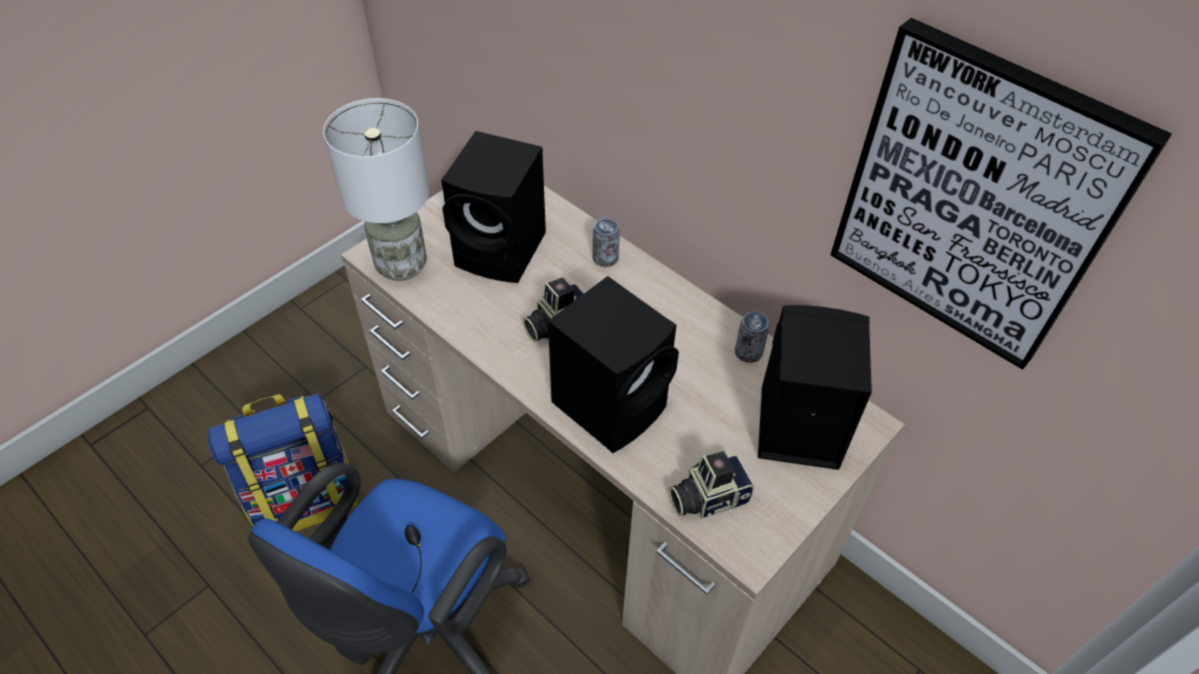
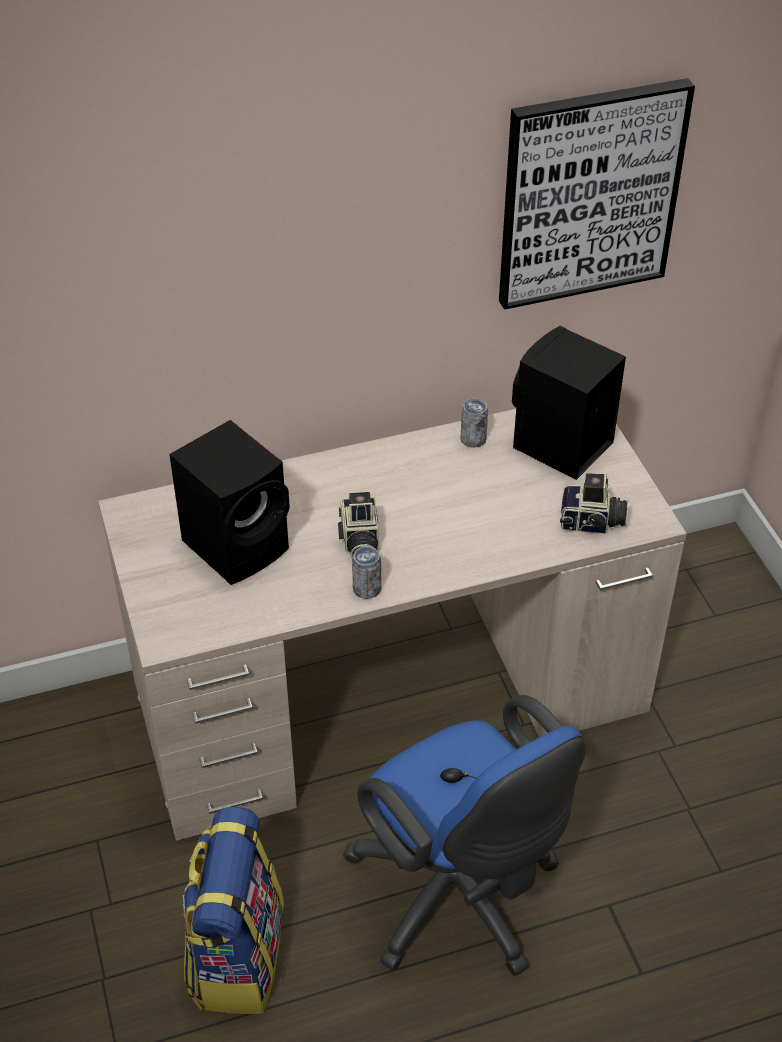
camera: 60 degrees left, 5 degrees down
(400, 266) = (198, 625): white table lamp -> none
(605, 258) = (304, 480): can -> can (367, 589)
(612, 403) = (468, 540): black speaker -> none
(707, 497) = (592, 523): camera -> camera turned 90 degrees counterclockwise

